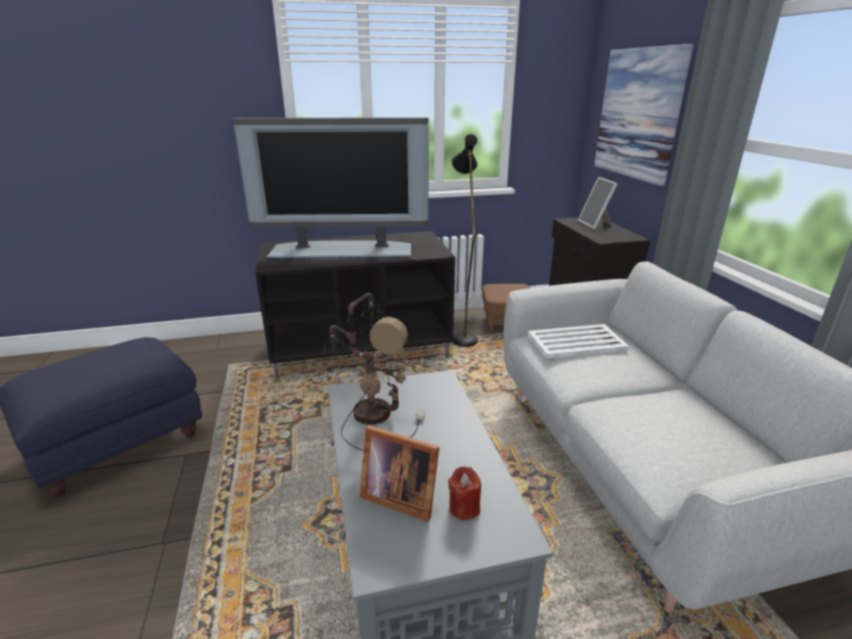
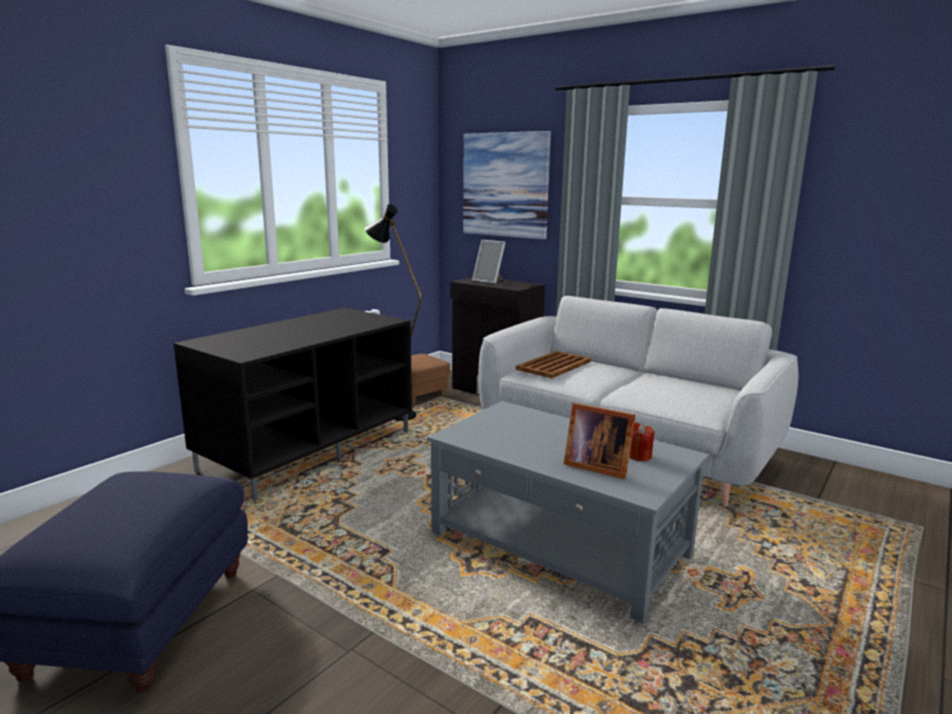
camera: 40 degrees left, 10 degrees down
(342, 249) = (290, 332): television -> none
(370, 412) = (493, 438): table lamp -> none
(398, 495) = (595, 466): picture frame -> picture frame turned 45 degrees clockwise
(577, 342) = (554, 365): white tray -> brown tray

